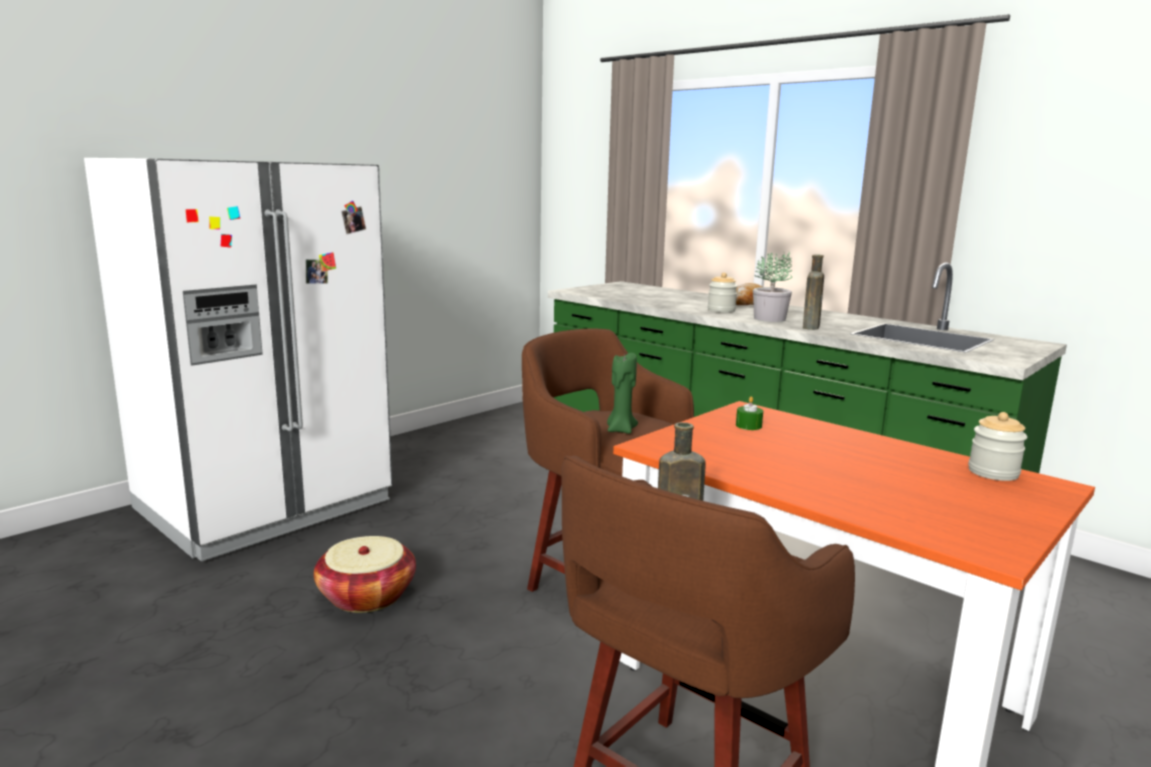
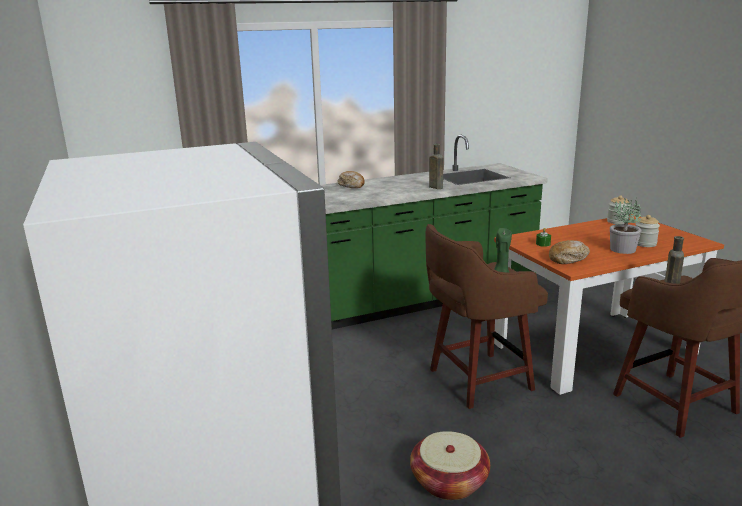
camera: 65 degrees left, 5 degrees up
(696, 442) = (568, 258): none -> bread
(721, 310) = (369, 194): jar -> jar (644, 244)
(770, 319) = (405, 190): potted plant -> potted plant (622, 249)

